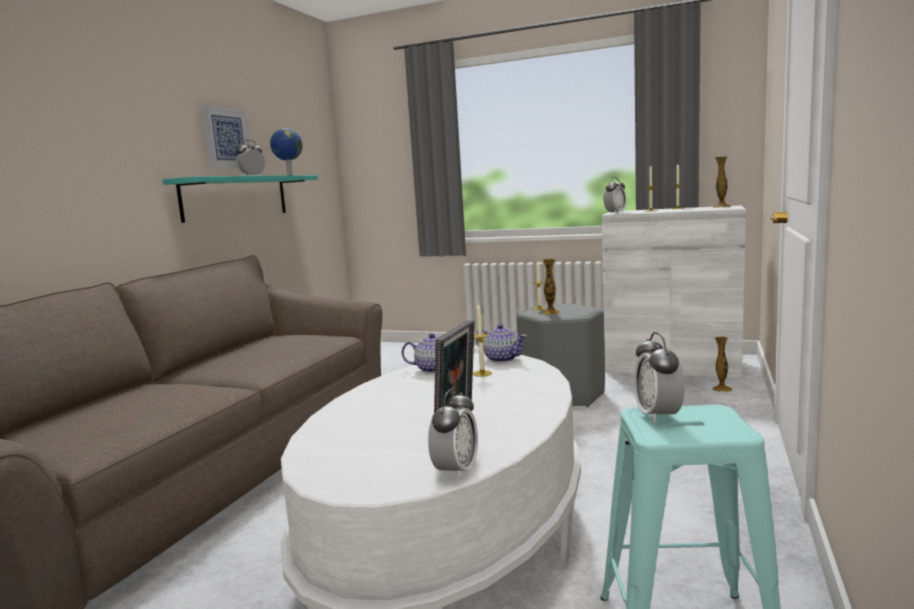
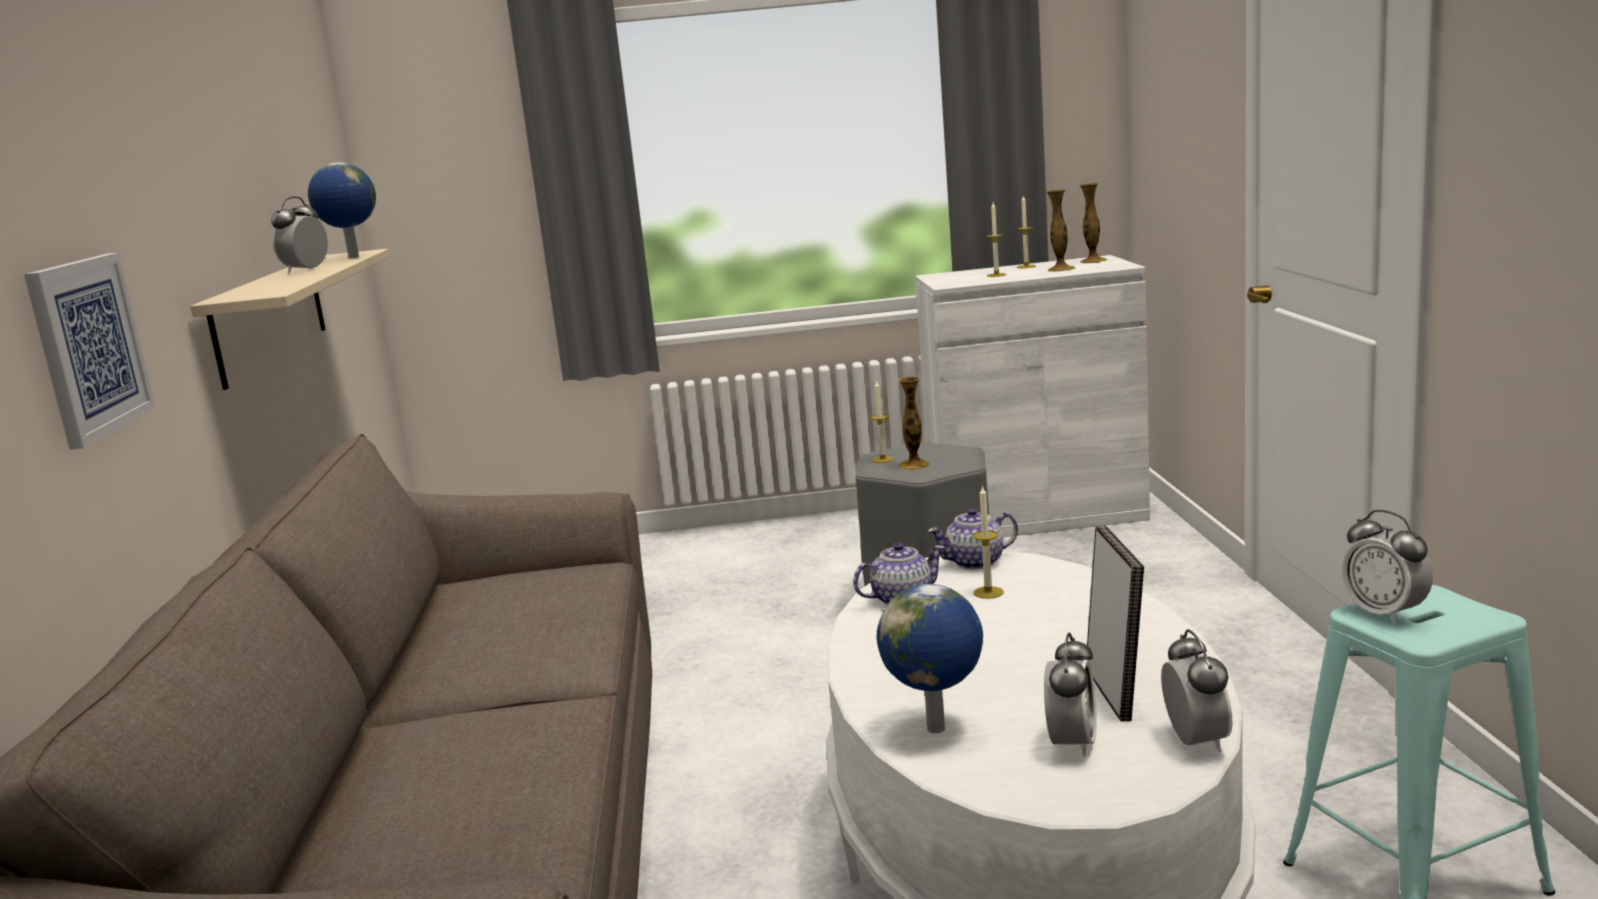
camera: 25 degrees left, 5 degrees up
(226, 138) = (242, 196): picture -> picture (88, 347)
(236, 197) = (270, 317): turquoise shelf -> beige shelf
(337, 431) = (938, 730): none -> globe
(501, 359) = (976, 562): teapot -> teapot turned 150 degrees clockwise
(615, 213) = (948, 284): alarm clock -> alarm clock (1072, 743)
(722, 389) = (1140, 541): vase -> vase (1061, 269)

